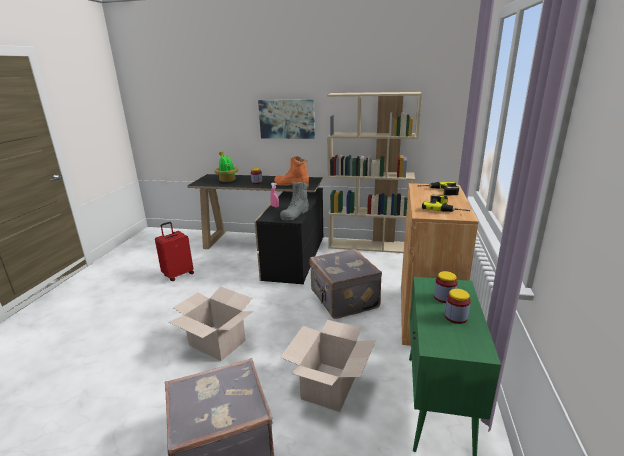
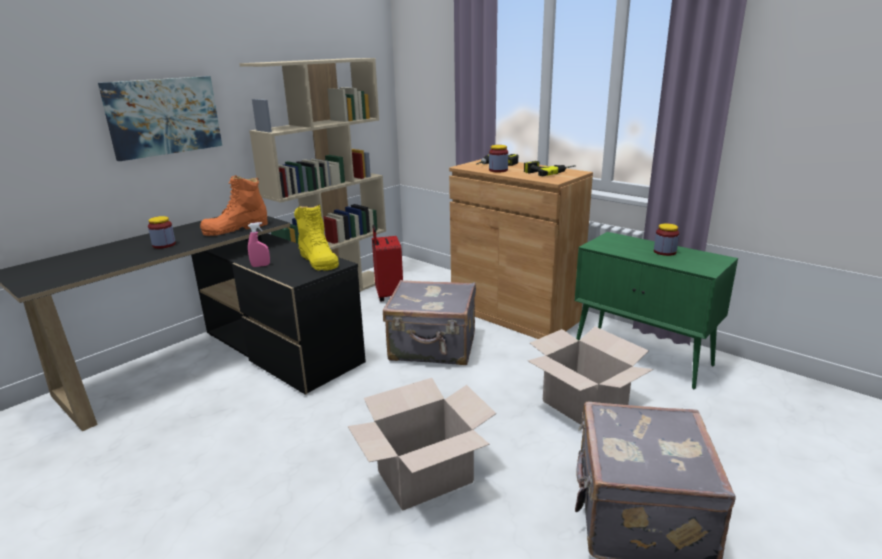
camera: 60 degrees left, 0 degrees up
(178, 275) = (139, 484): red suitcase -> red suitcase (388, 295)
(227, 180) = (86, 261): potted plant -> none
(295, 214) = (318, 260): grey boot -> yellow boot
(444, 297) = (629, 247): jar -> jar (498, 170)

